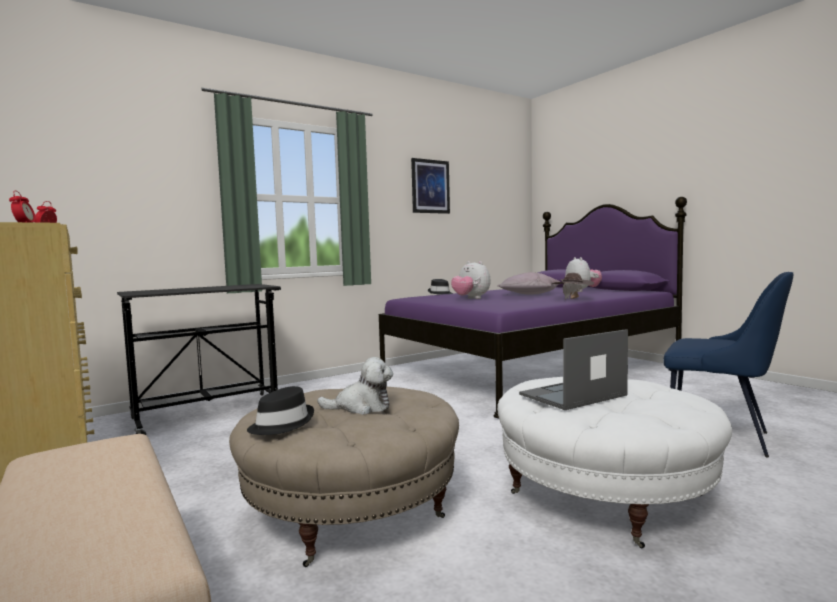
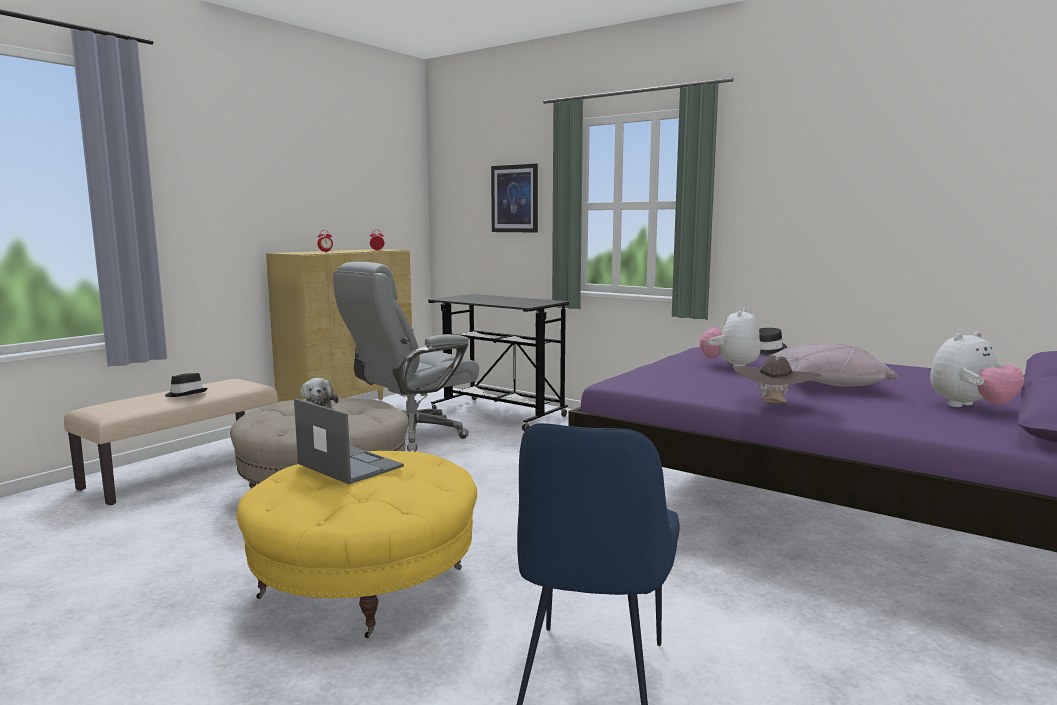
camera: 70 degrees right, 5 degrees up
(213, 455) = (411, 435): none -> grey office chair
(281, 424) = (280, 404): black hat -> black hat (186, 394)
(430, 186) = (850, 172): picture -> picture (514, 198)
(604, 493) = (364, 583): white ottoman -> yellow ottoman

